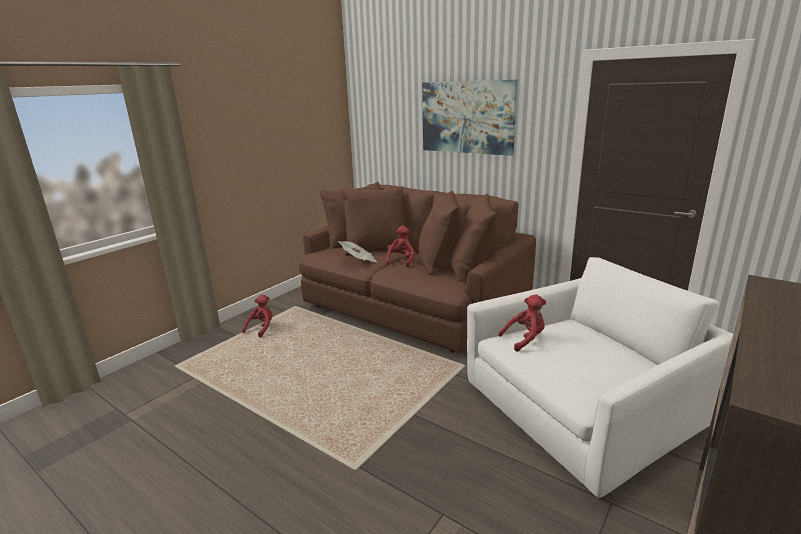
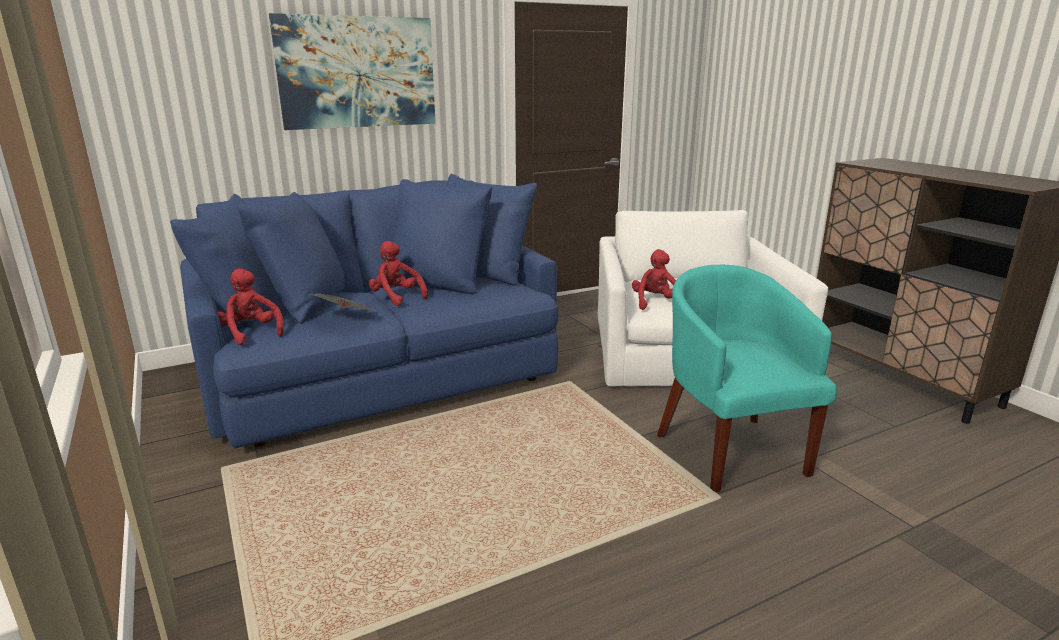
camera: 65 degrees left, 0 degrees up
(261, 328) = (253, 521): red plush toy -> red plush toy (251, 333)
(413, 304) = (381, 370): brown sofa -> blue sofa
(428, 463) = (730, 449): none -> turquoise armchair

